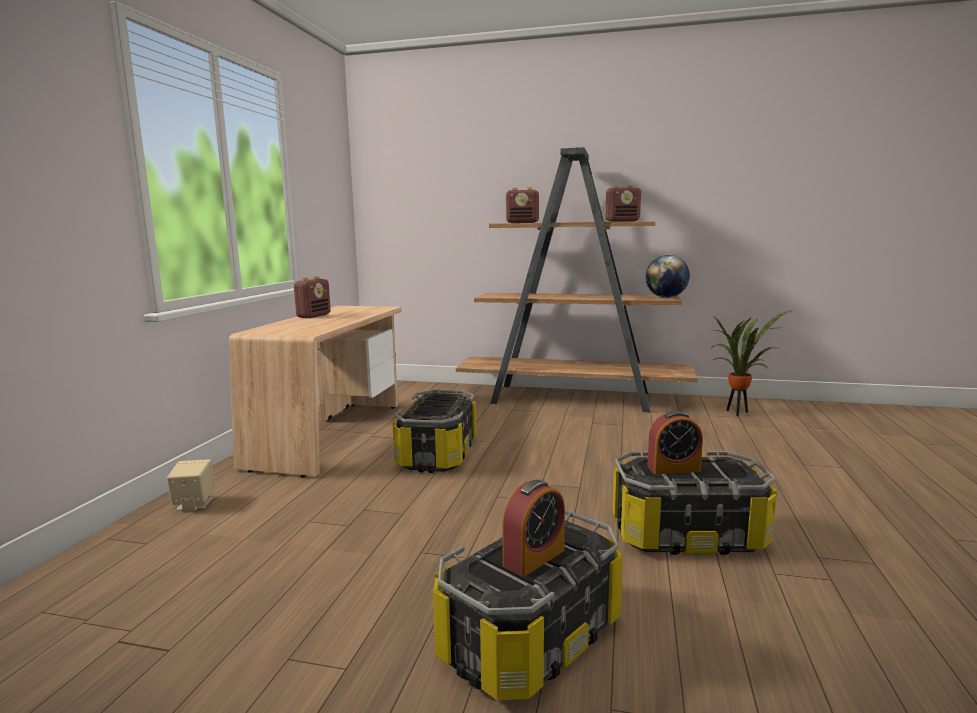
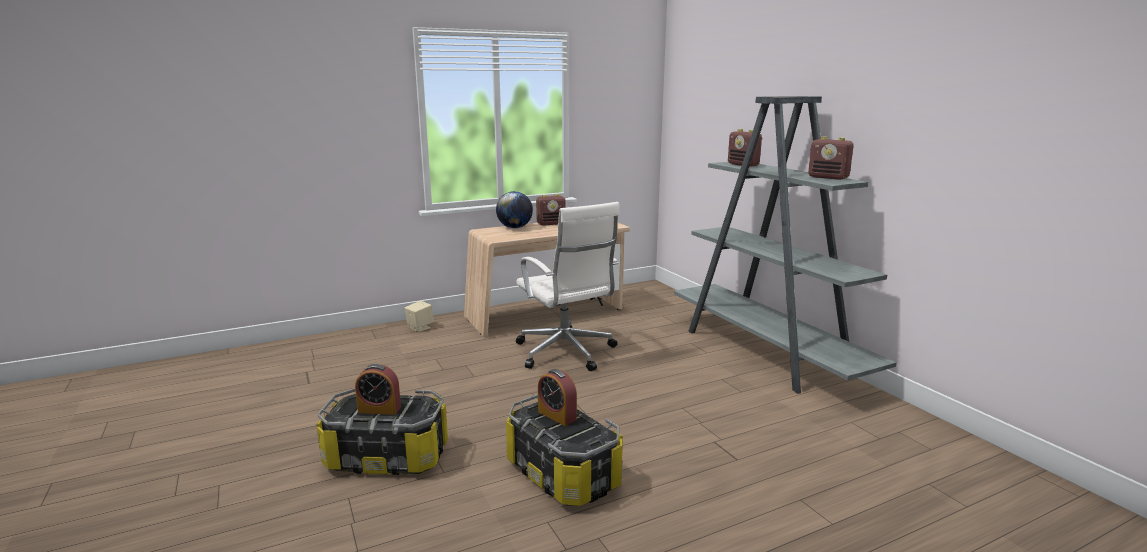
camera: 50 degrees right, 5 degrees up
(438, 454) = (566, 353): storage box -> white office chair
(573, 398) = (766, 354): brown bookcase -> grey bookcase
(666, 297) = (851, 274): globe -> globe (514, 227)
(738, 413) = (893, 435): potted plant -> none

